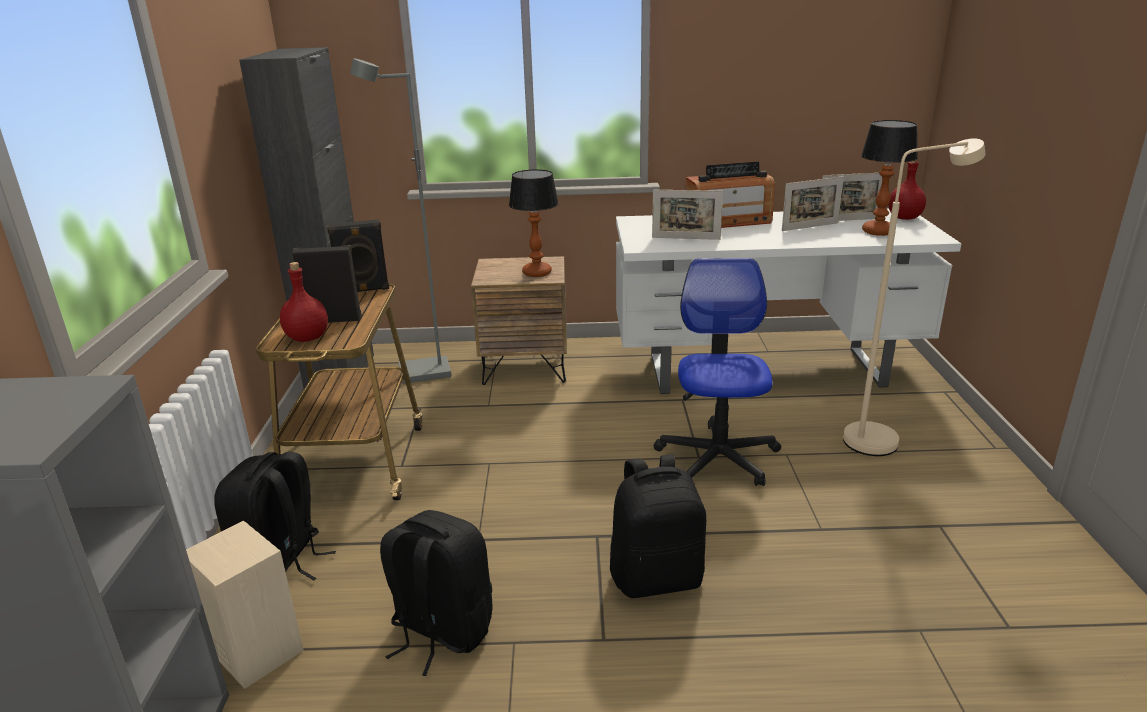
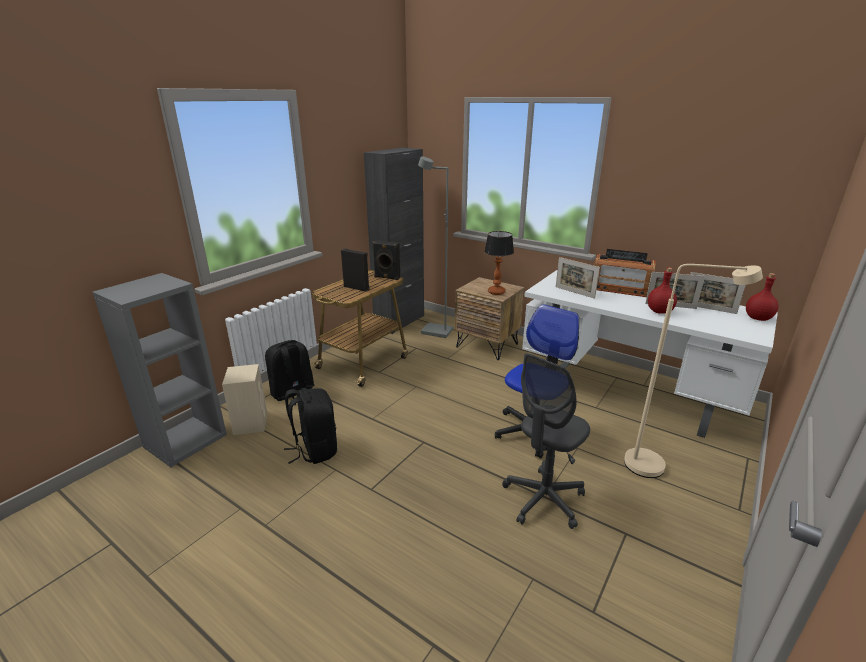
camera: 35 degrees right, 0 degrees up
(308, 338) = (336, 293): red bottle -> red bottle (660, 311)
(657, 577) = (427, 475): black backpack -> none
(824, 533) = (543, 500): none -> grey office chair
(879, 232) = (717, 322): table lamp -> none

